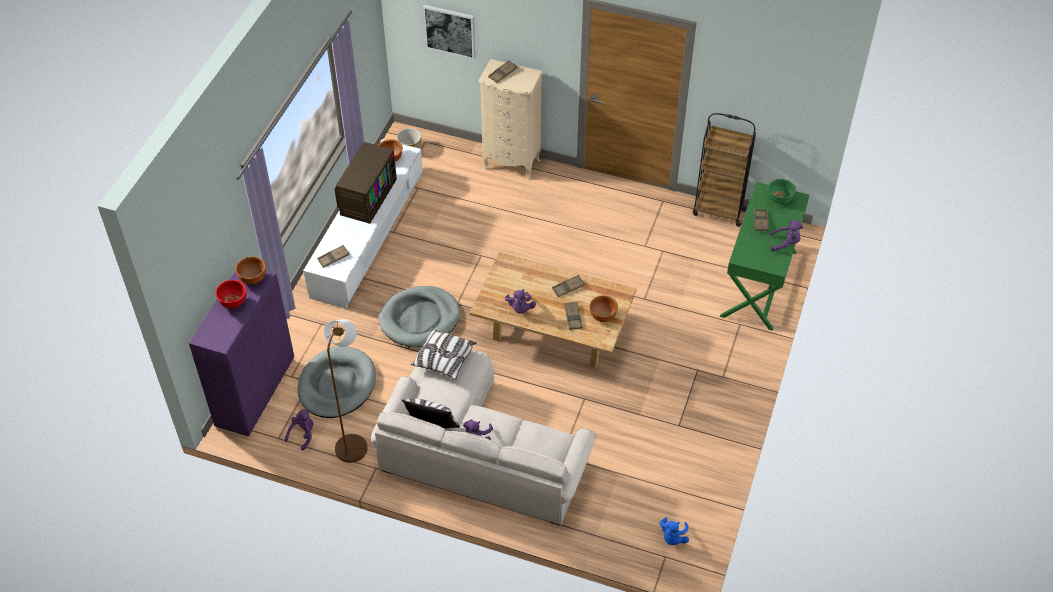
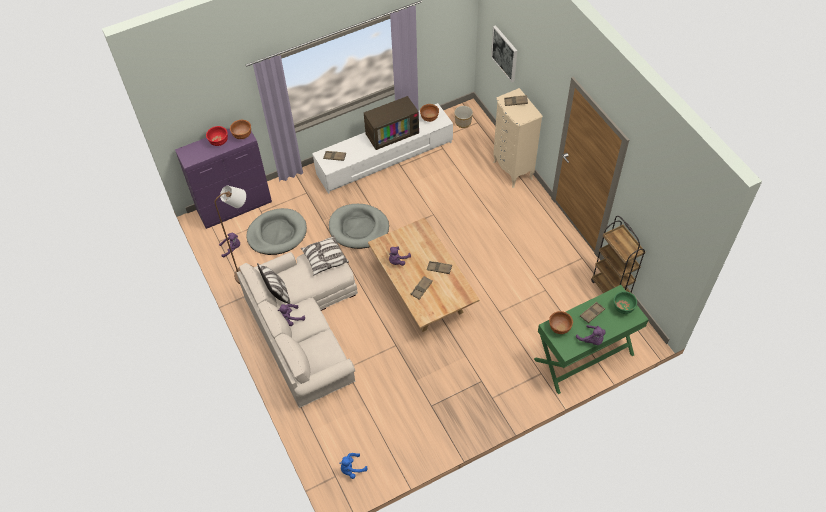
camera: 45 degrees right, 5 degrees up
(602, 316) = (439, 301): brown bowl -> brown bowl (559, 328)

